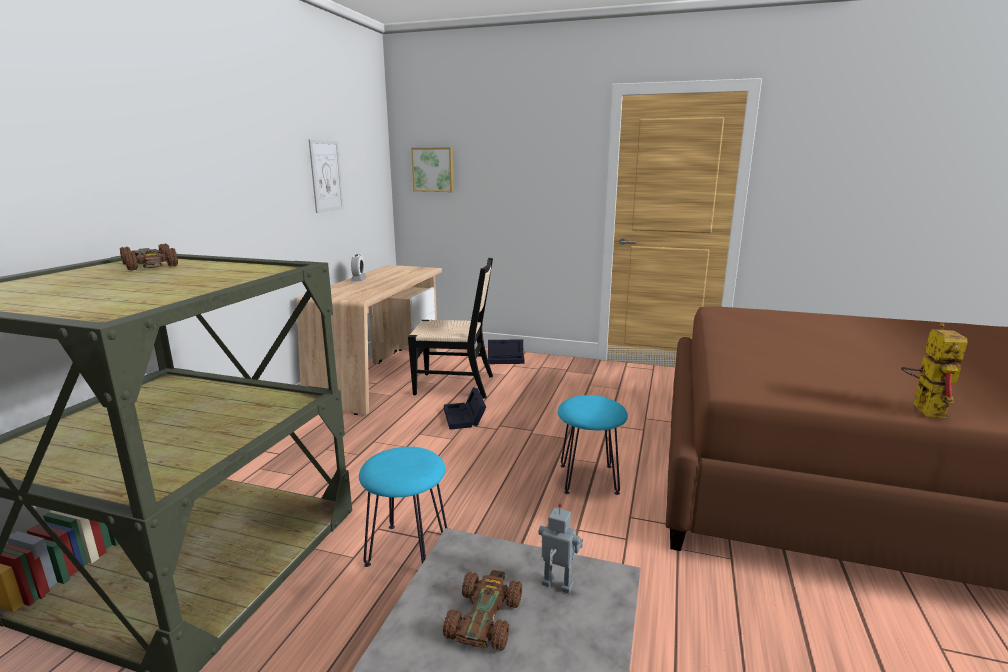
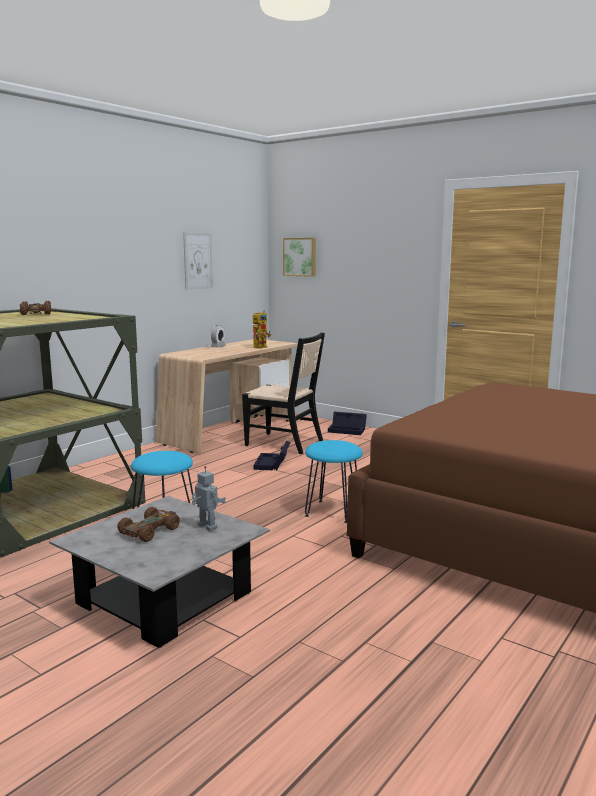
camera: 20 degrees right, 5 degrees down
(922, 407) = (531, 447): toy robot -> toy robot (261, 347)

